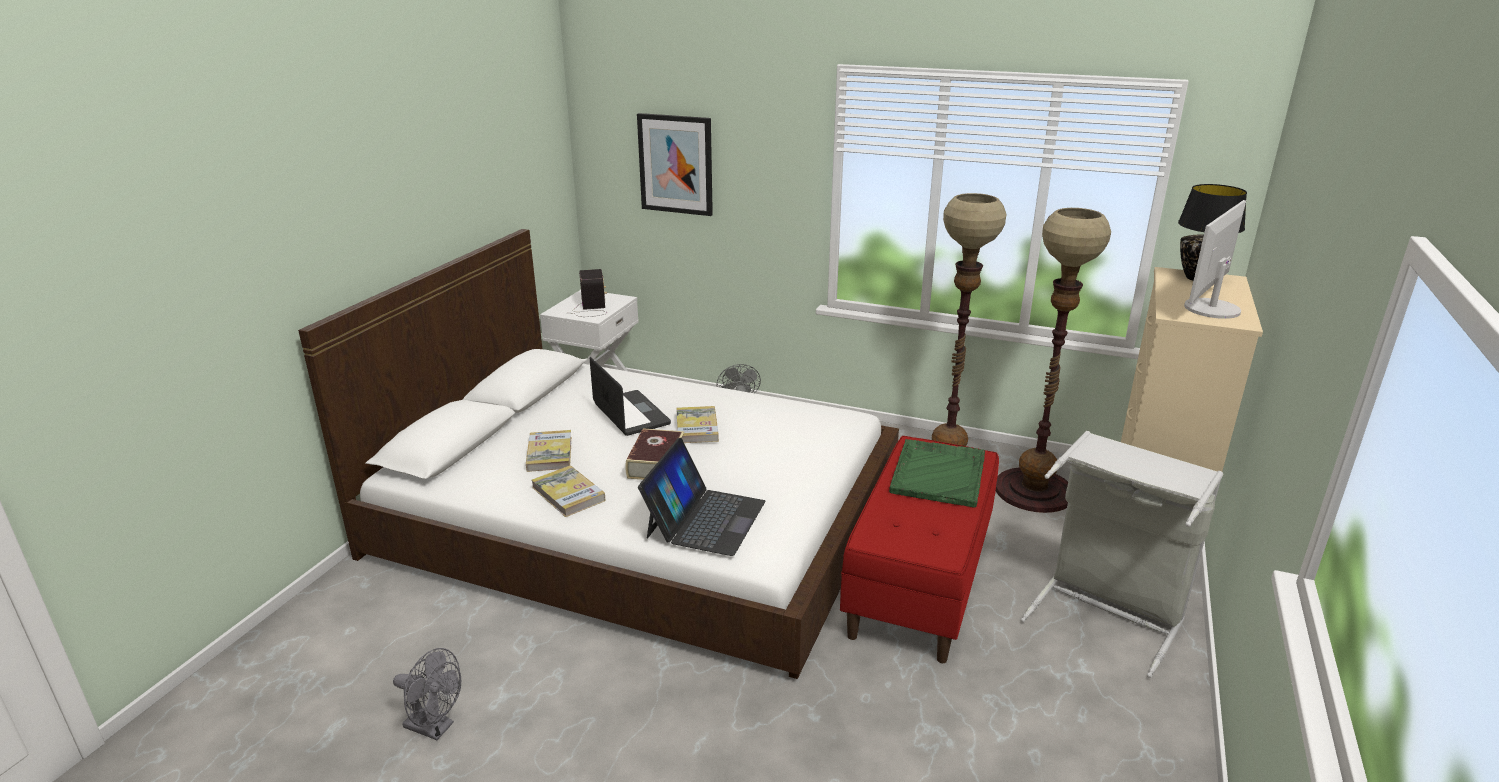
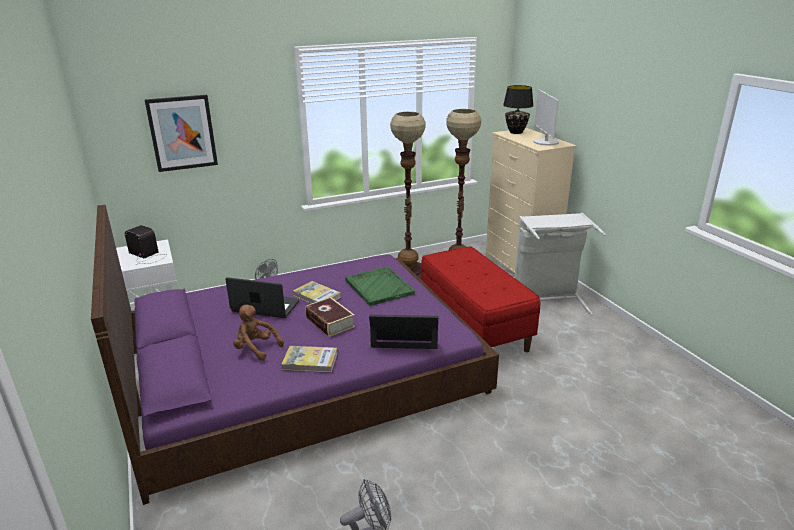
camera: 45 degrees left, 0 degrees up
(549, 453) = (256, 349): book -> brown plush toy
(640, 517) = (301, 371): white bed -> purple bed
(705, 519) = (405, 333): laptop -> laptop turned 60 degrees counterclockwise
(938, 474) = (465, 264): green tray -> green tray (378, 287)

